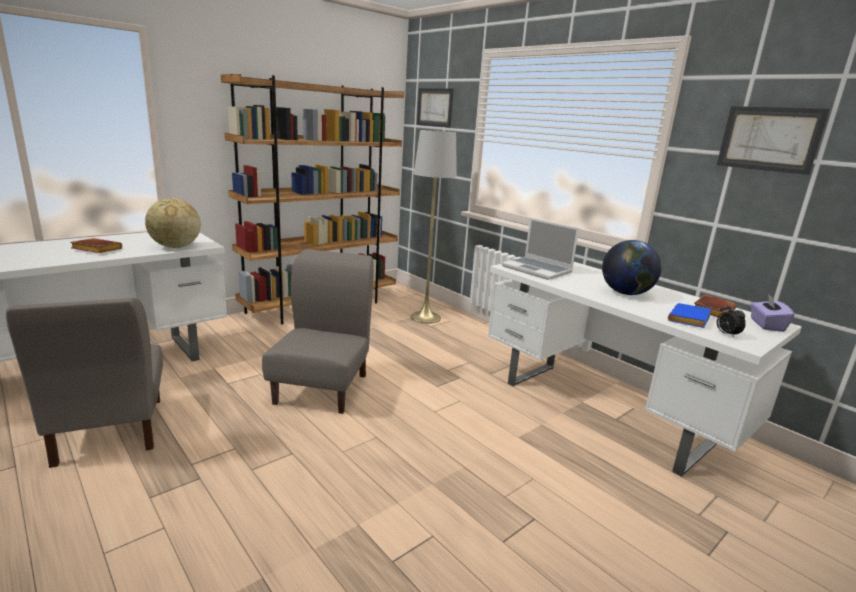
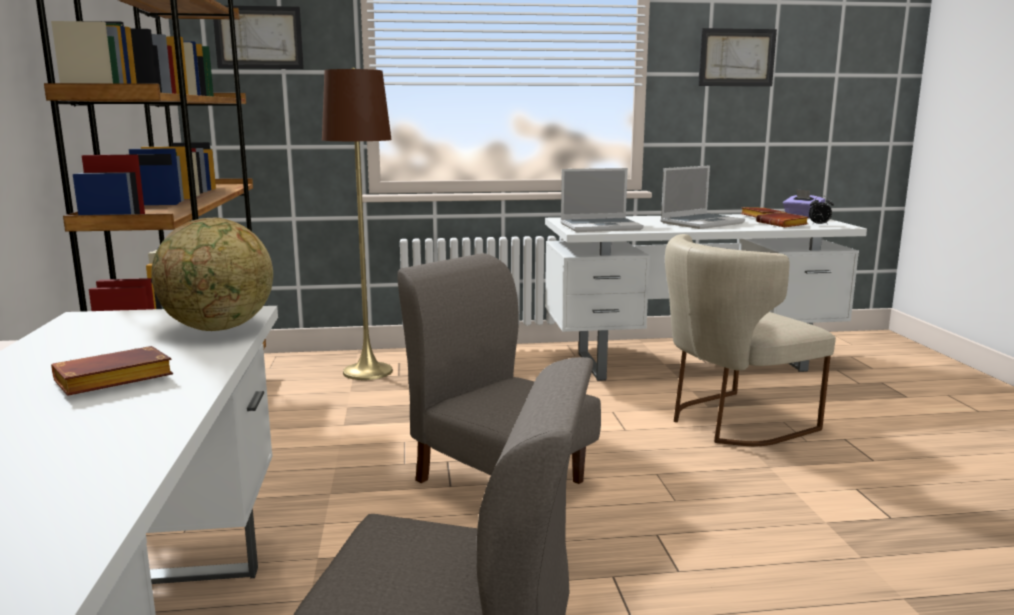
camera: 55 degrees left, 5 degrees down
(425, 317) = (368, 371): grey floor lamp -> brown floor lamp
(499, 452) = (731, 422): none -> beige chair
(626, 293) = (701, 223): globe -> laptop
(690, 320) = (783, 224): blue book -> brown book

